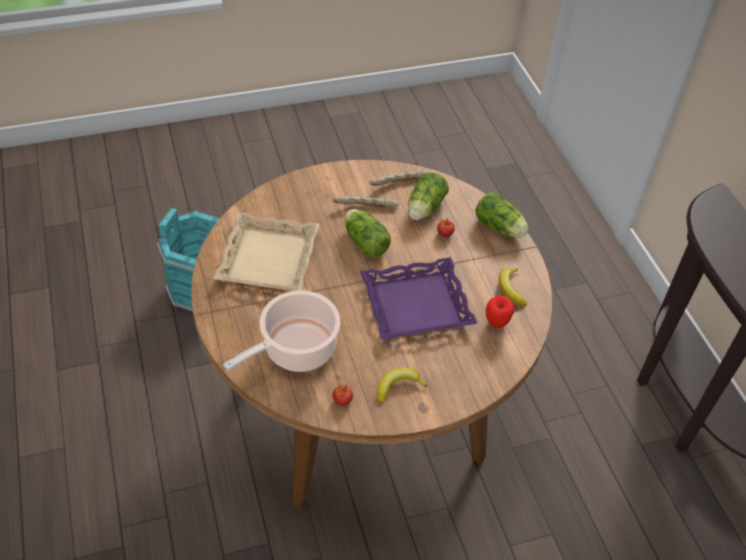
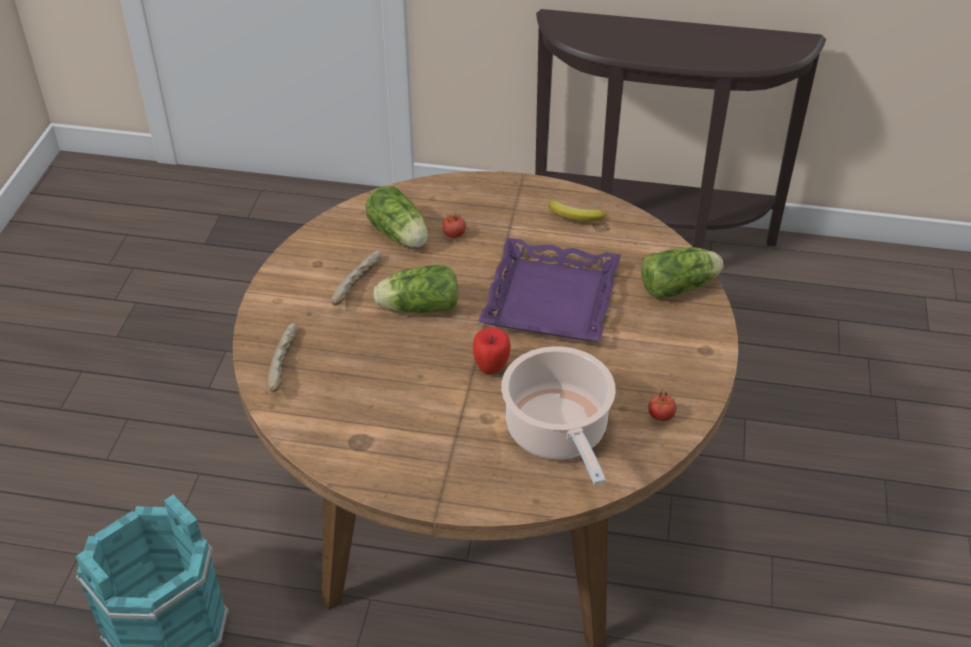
camera: 60 degrees left, 5 degrees down
(267, 258) = (381, 410): beige tray -> none
(398, 387) = (665, 360): banana -> none
(399, 183) = (340, 240): bread -> bread (285, 364)
(496, 323) = (617, 247): apple -> apple (491, 368)
(500, 228) = (477, 188): lettuce -> lettuce (681, 286)

